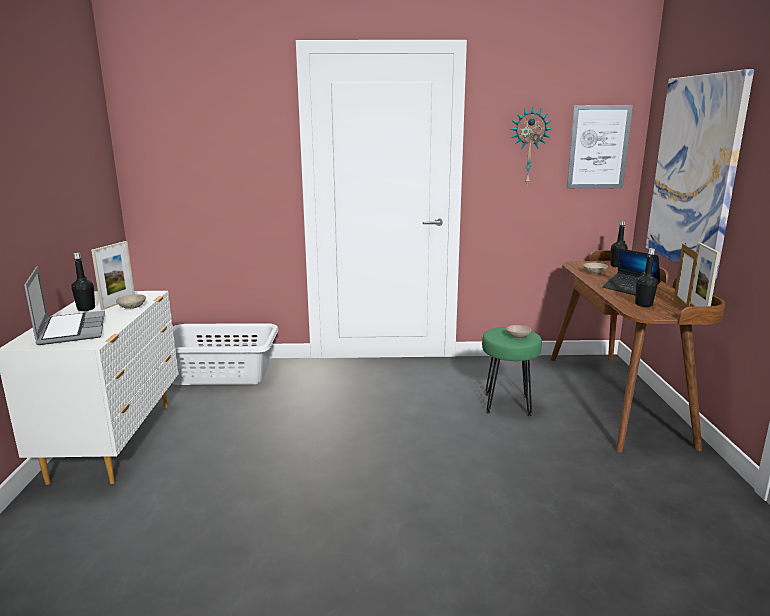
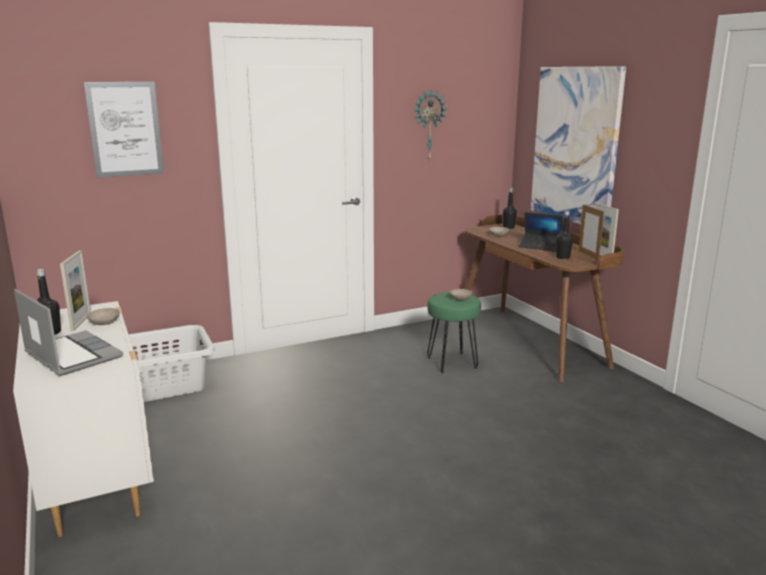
camera: 25 degrees left, 0 degrees up
(598, 147) = (482, 124): picture -> picture (125, 129)

